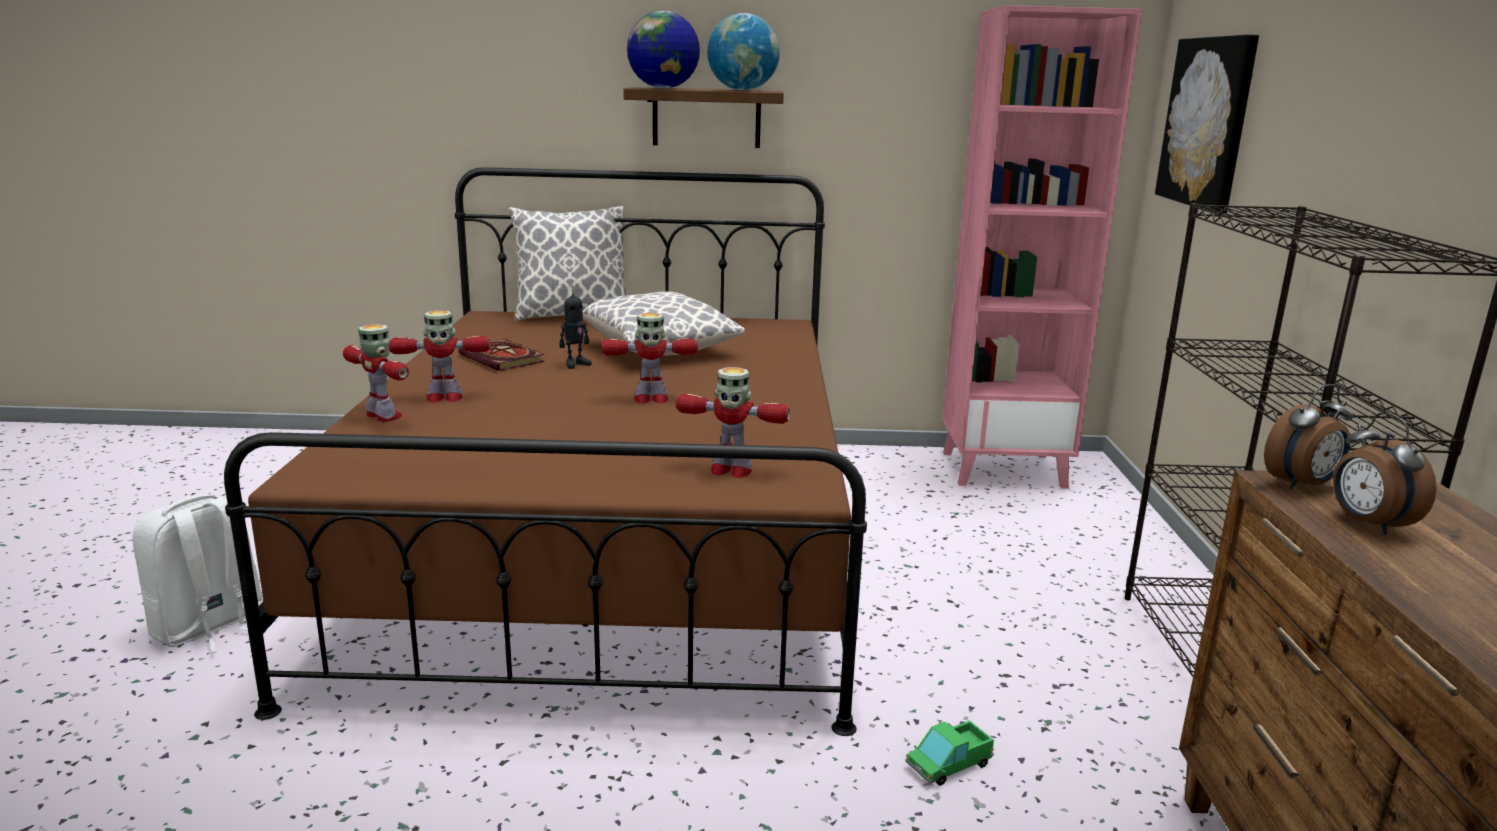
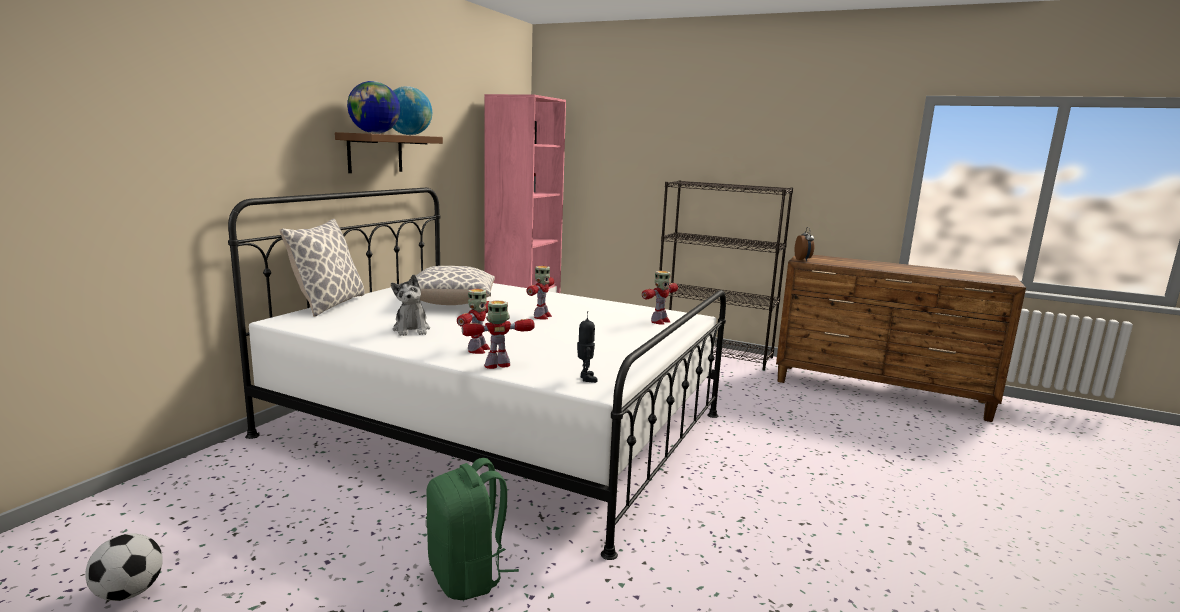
camera: 65 degrees left, 5 degrees down
(177, 495) = (129, 593): none -> football
(209, 627) = (467, 576): white backpack -> green backpack
(504, 359) = (411, 329): book -> plush toy
(575, 364) = (452, 319): toy robot -> toy robot (585, 378)
(610, 545) = (498, 425): brown bed -> white bed
(948, 764) = (744, 405): toy truck -> none
(1207, 122) = (585, 150): picture -> none
(1368, 524) = (833, 262): alarm clock -> none

